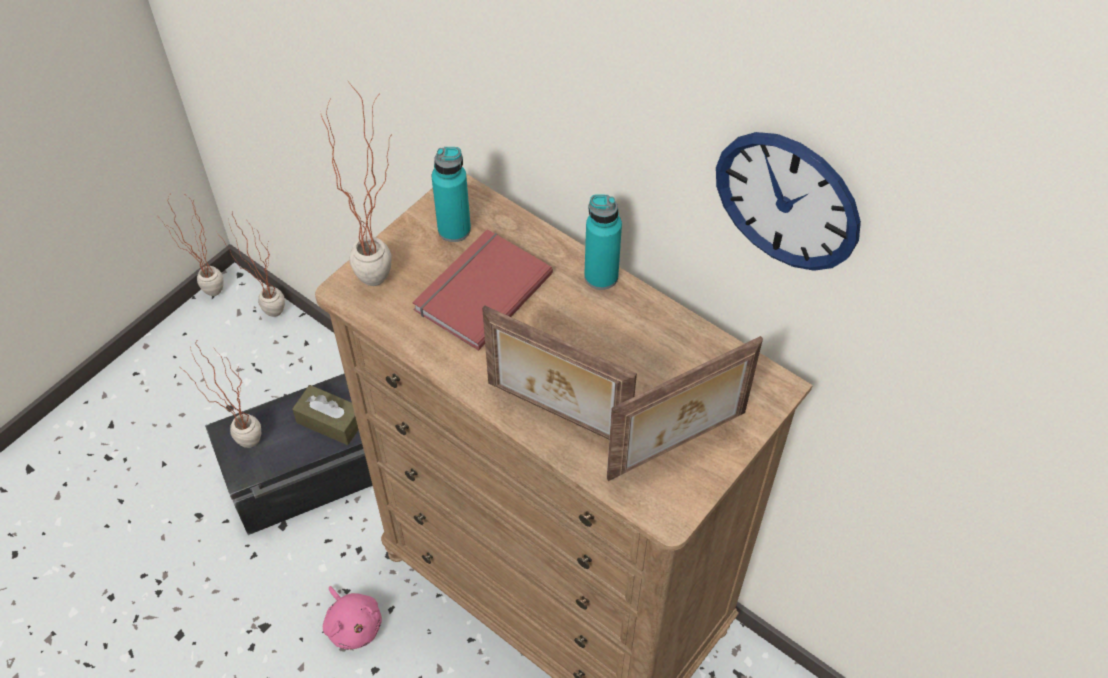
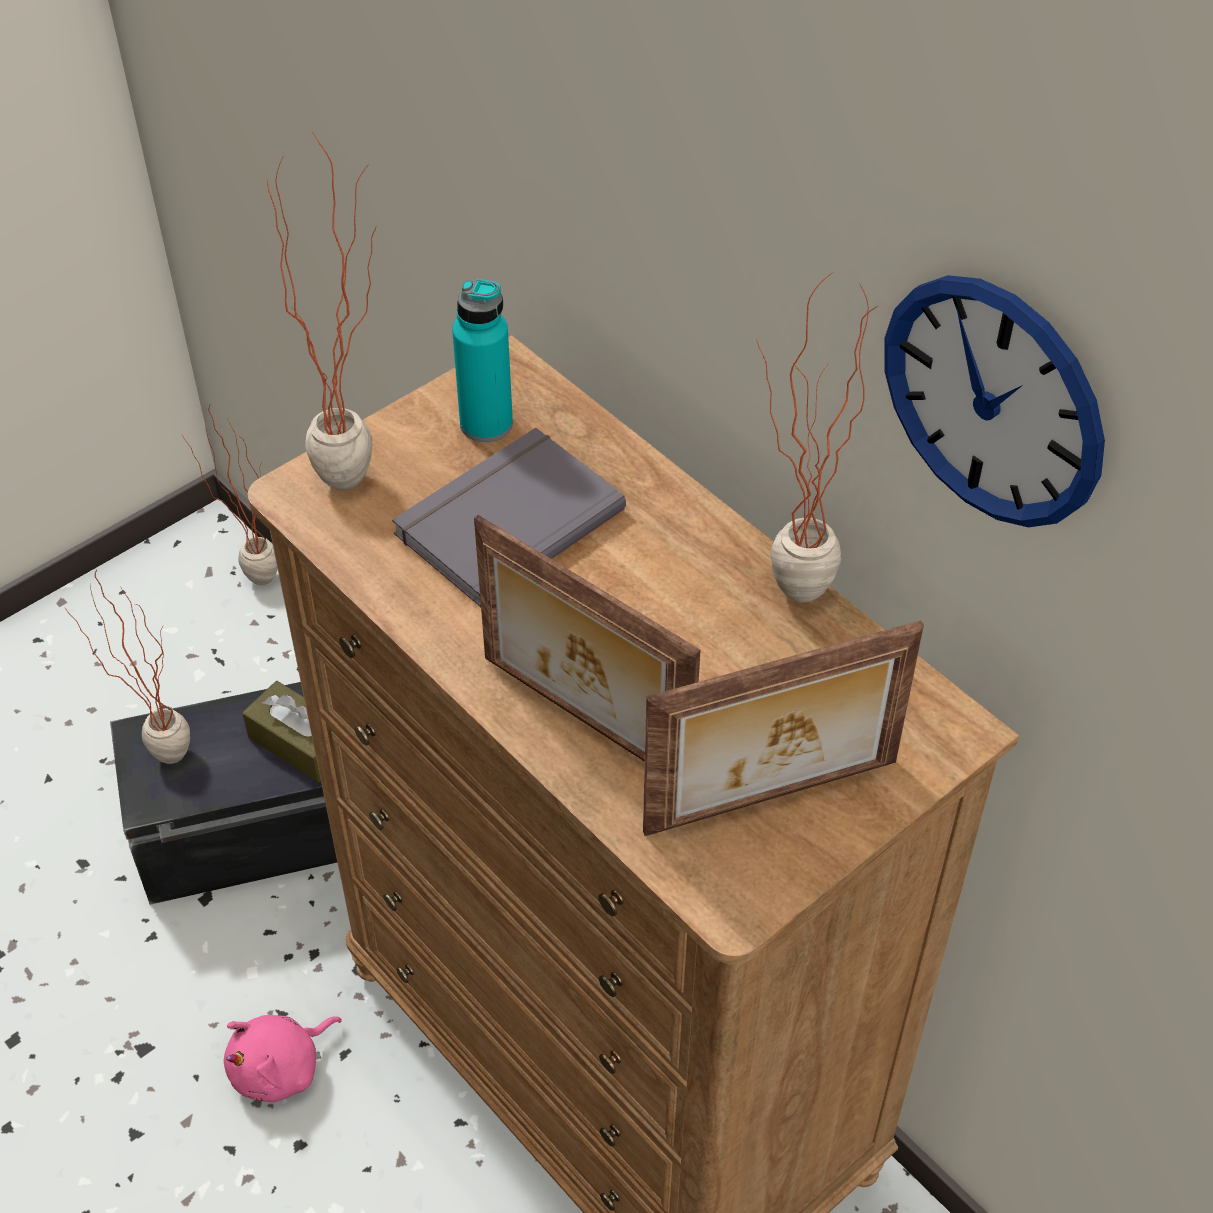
camera: 10 degrees right, 5 degrees down
(208, 296) = (168, 542): potted plant -> potted plant (784, 601)
(353, 624) = (281, 1068): pink plush toy -> pink plush toy turned 75 degrees clockwise
(479, 291) = (504, 519): red book -> grey book
(601, 276) = (703, 523): turquoise bottle -> none

